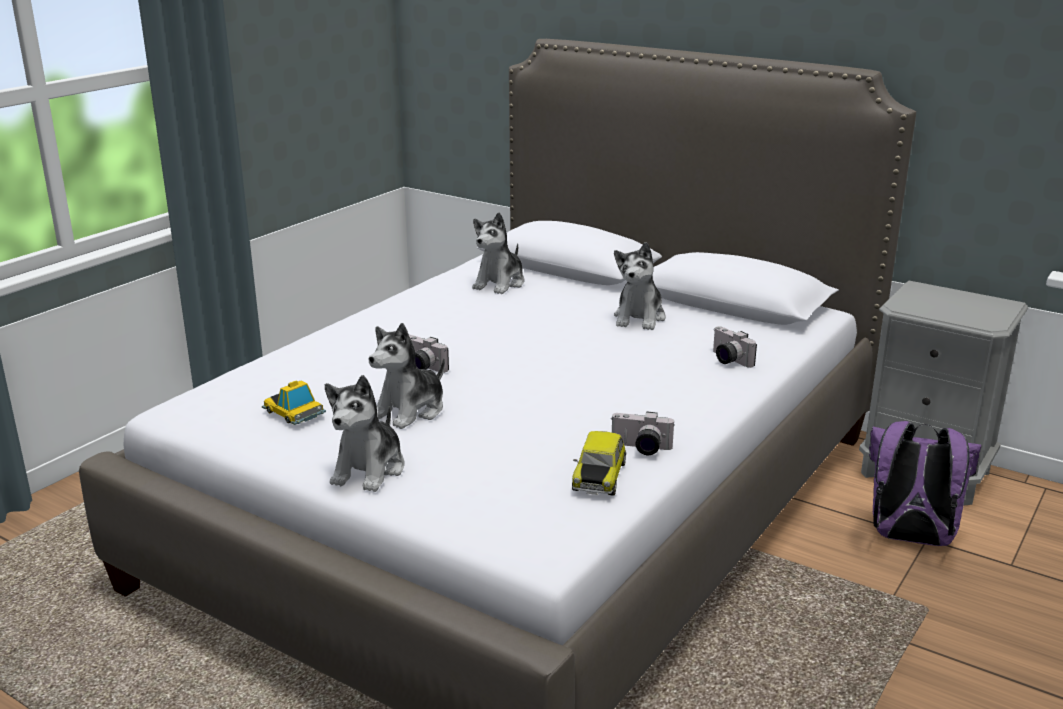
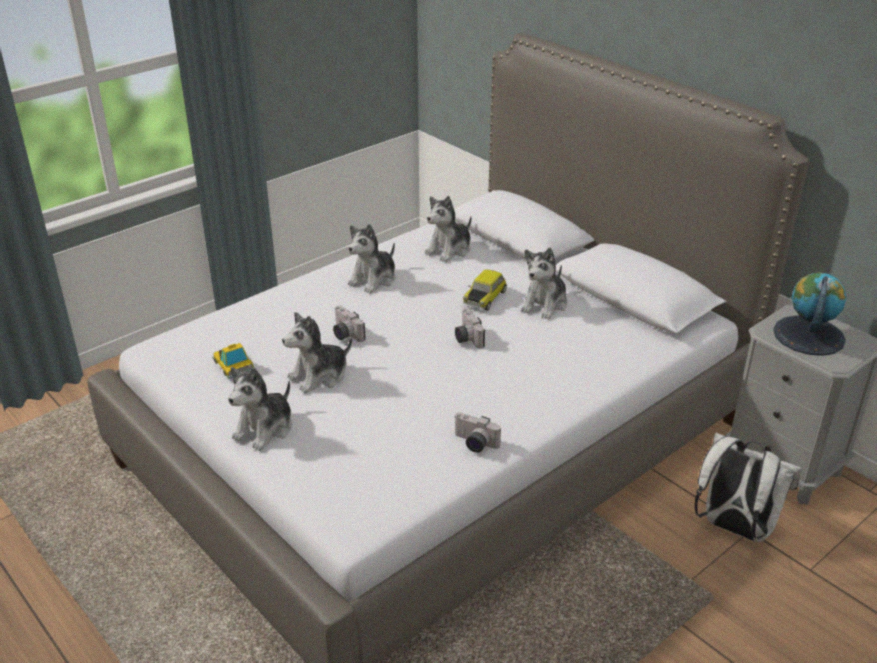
camera: 15 degrees right, 10 degrees up
(425, 317) = (374, 279): none -> plush toy
(598, 477) = (427, 465): toy car -> toy car (484, 298)
(727, 360) = (593, 362): camera -> camera (466, 338)
(909, 538) = (733, 528): purple backpack -> white backpack
(945, 305) = (808, 335): none -> globe

